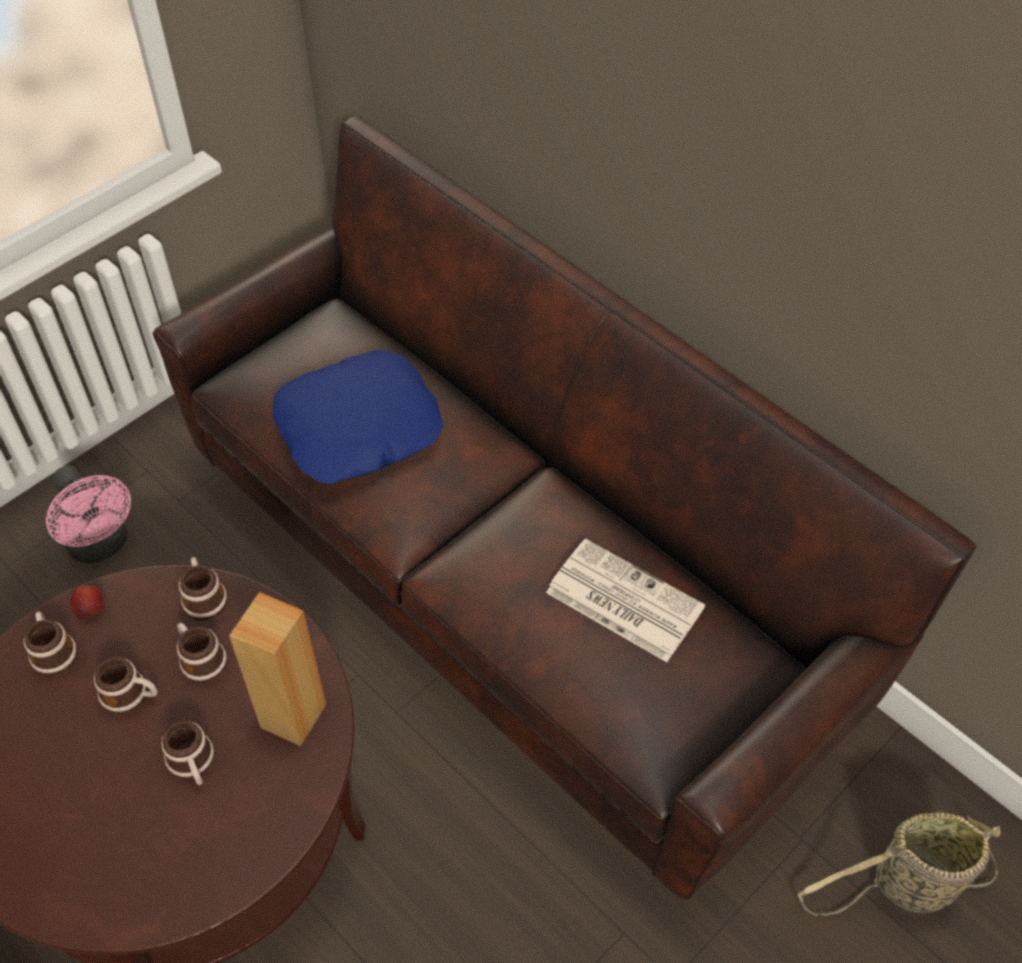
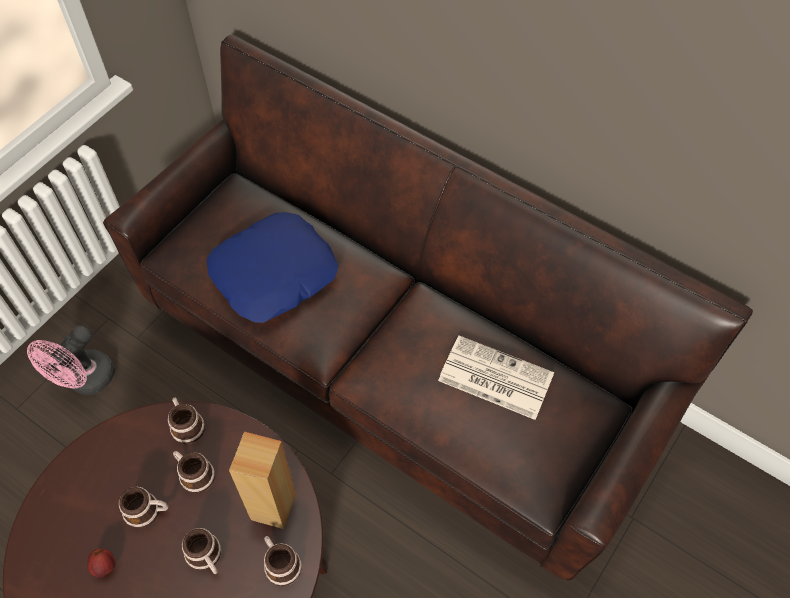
camera: 10 degrees left, 5 degrees up
(53, 651) = (80, 486): mug -> mug (280, 563)
(91, 610) = (102, 449): apple -> apple (105, 566)
(102, 545) = (86, 381): pink fan -> pink fan turned 75 degrees clockwise
(907, 886) = (710, 539): basket -> none

